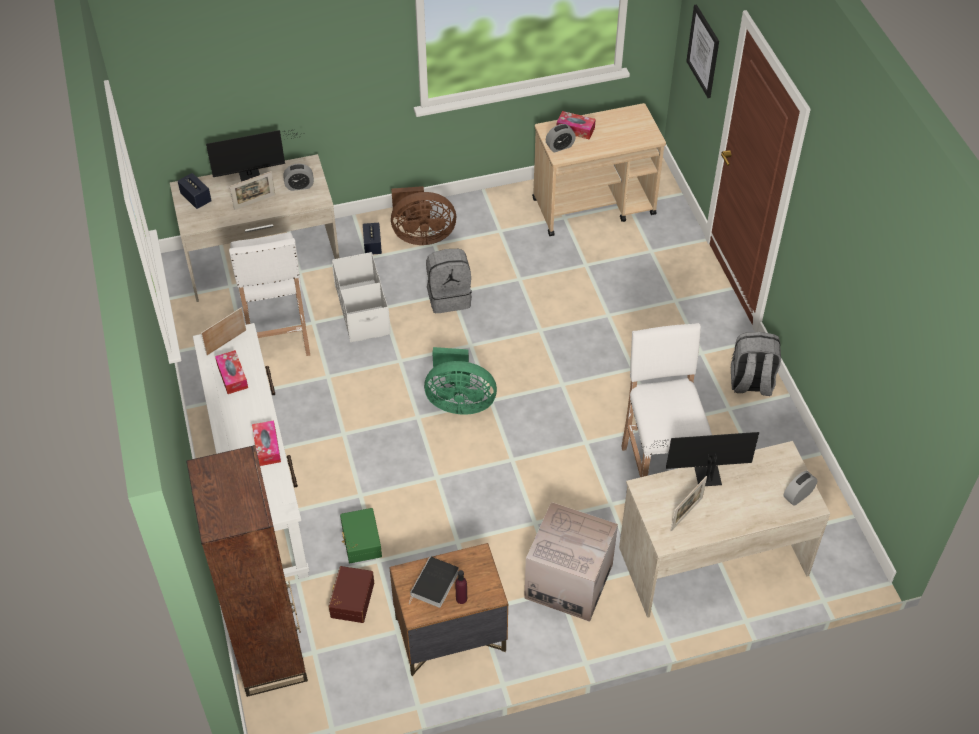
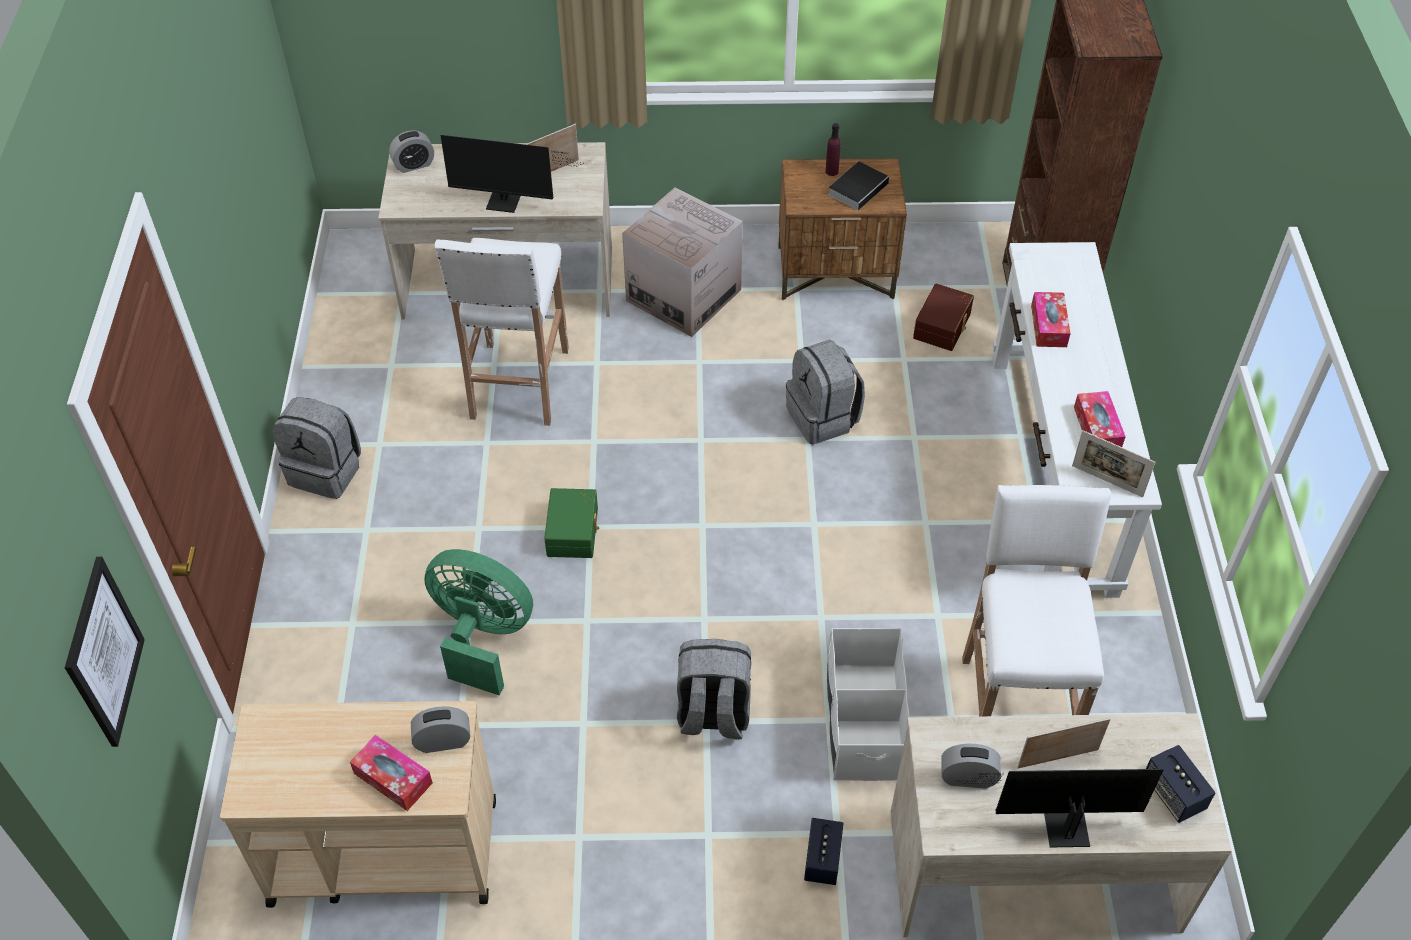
camera: 165 degrees left, 0 degrees up
(226, 342) = (1107, 481): picture frame -> picture frame turned 60 degrees clockwise
(360, 541) = (922, 384): green storage box -> green storage box (574, 531)
(421, 235) = (726, 861): brown fan -> none
(429, 496) = (823, 418): none -> grey backpack
(459, 402) = (748, 532): green fan -> green fan (482, 637)

